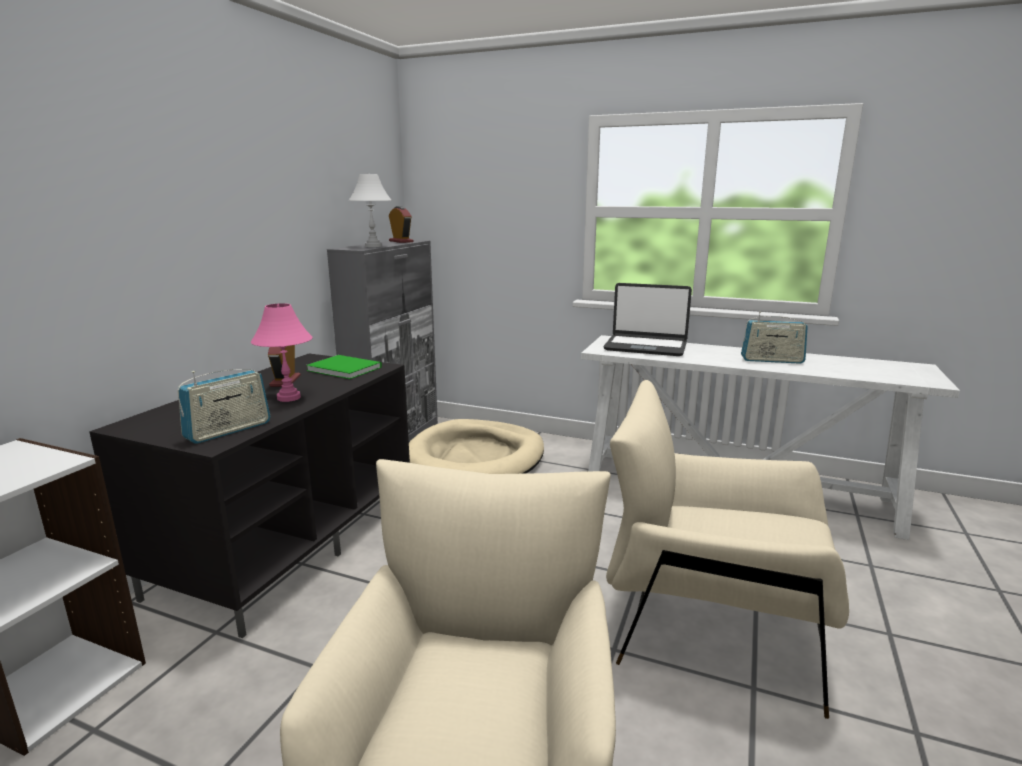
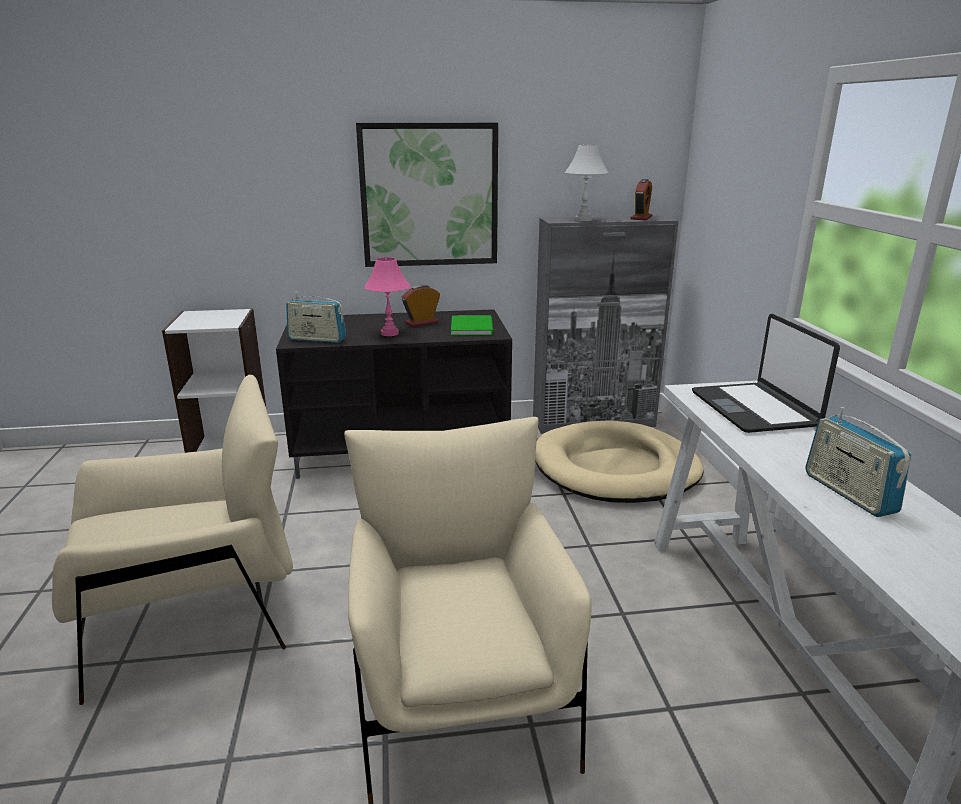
camera: 60 degrees right, 5 degrees up
(232, 232) = (429, 195): none -> picture

